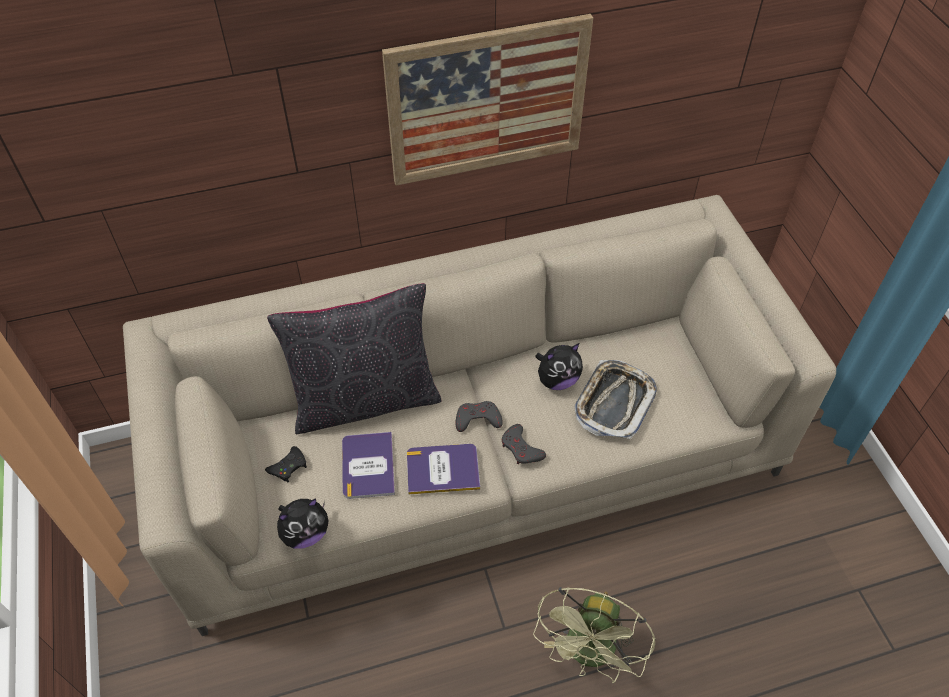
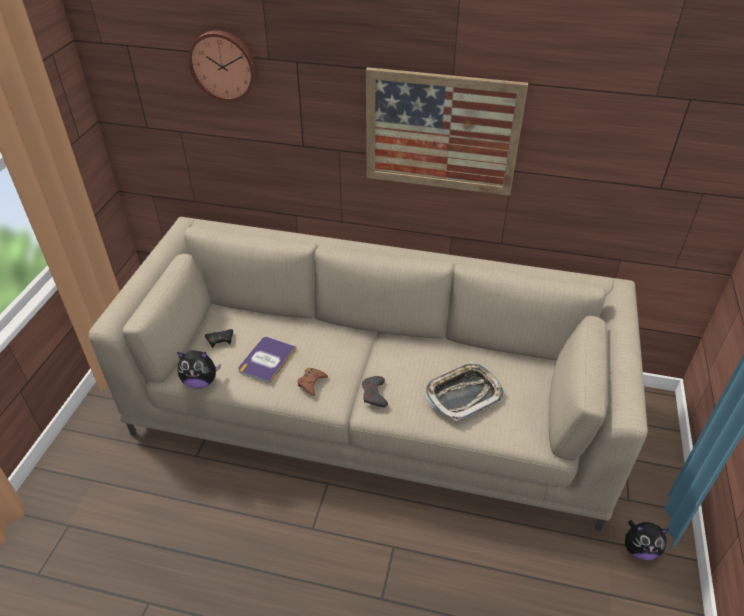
camera: 30 degrees right, 10 degrees down
(165, 102) = (224, 65): none -> wall clock
(365, 399) = (296, 322): black pillow -> none
(442, 469) = (311, 383): book -> brown game controller
(477, 419) = (359, 364): grey game controller -> none
(557, 380) = (432, 363): plush toy -> plush toy (639, 549)
(590, 655) = (359, 579): green fan -> none

